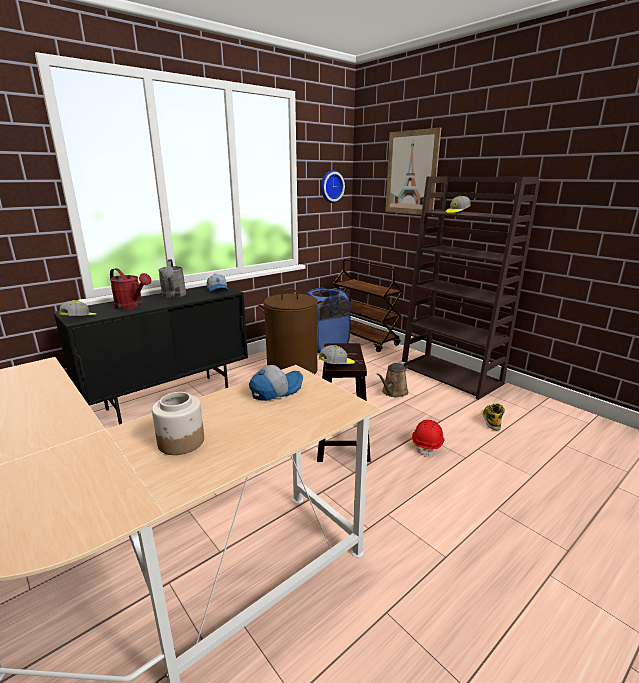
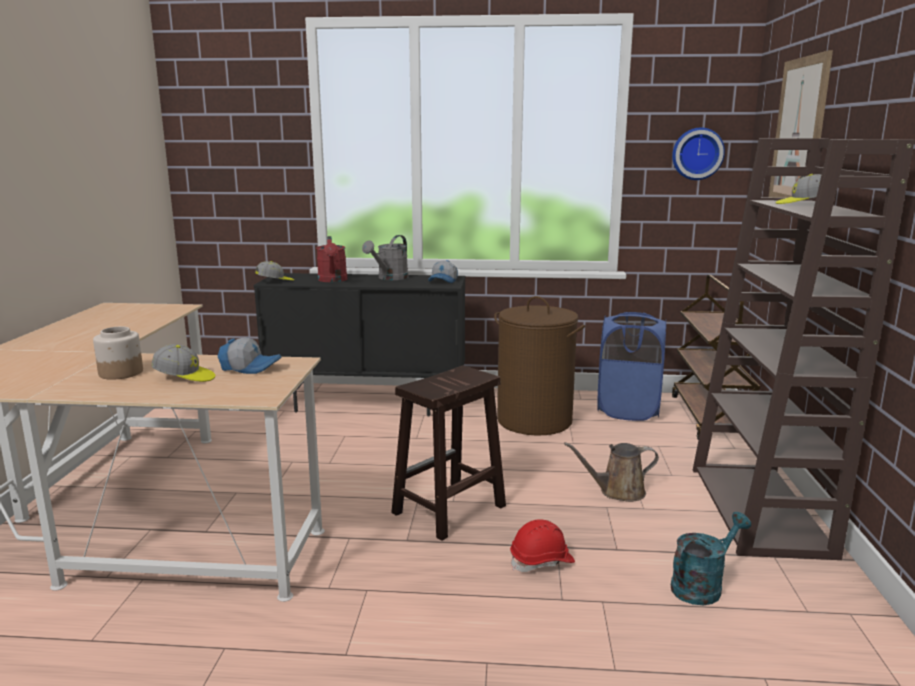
camera: 45 degrees right, 5 degrees down
(337, 365) = (417, 386): cap -> cap (185, 377)
(491, 419) = (702, 586): boot -> turquoise watering can

